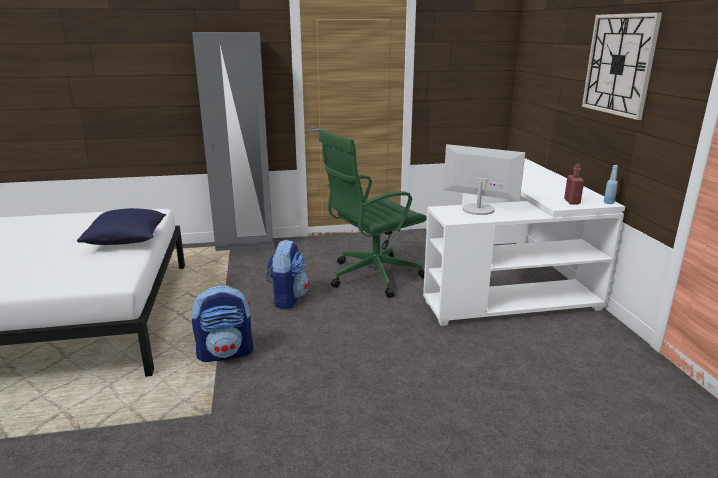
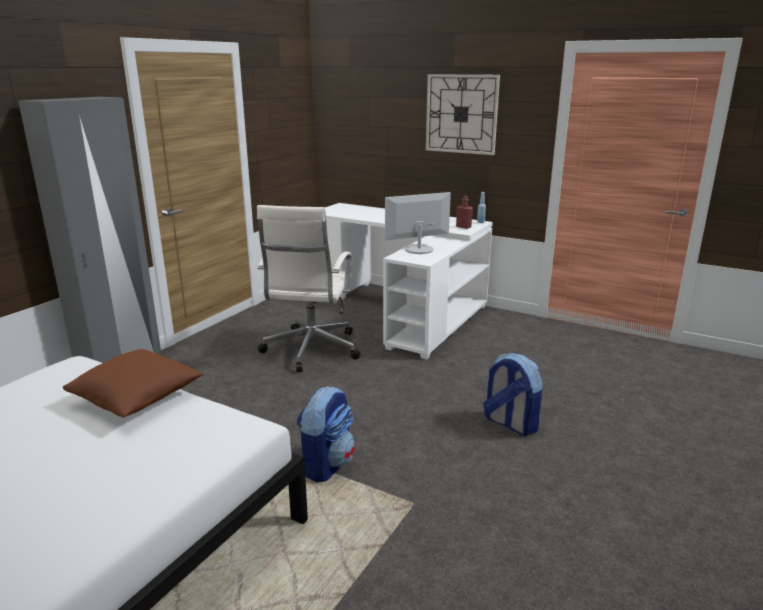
camera: 50 degrees left, 0 degrees up
(127, 241) = (138, 399): blue pillow -> brown pillow
(287, 299) = (280, 400): backpack -> backpack (509, 423)
(372, 276) = (310, 350): green office chair -> white office chair

